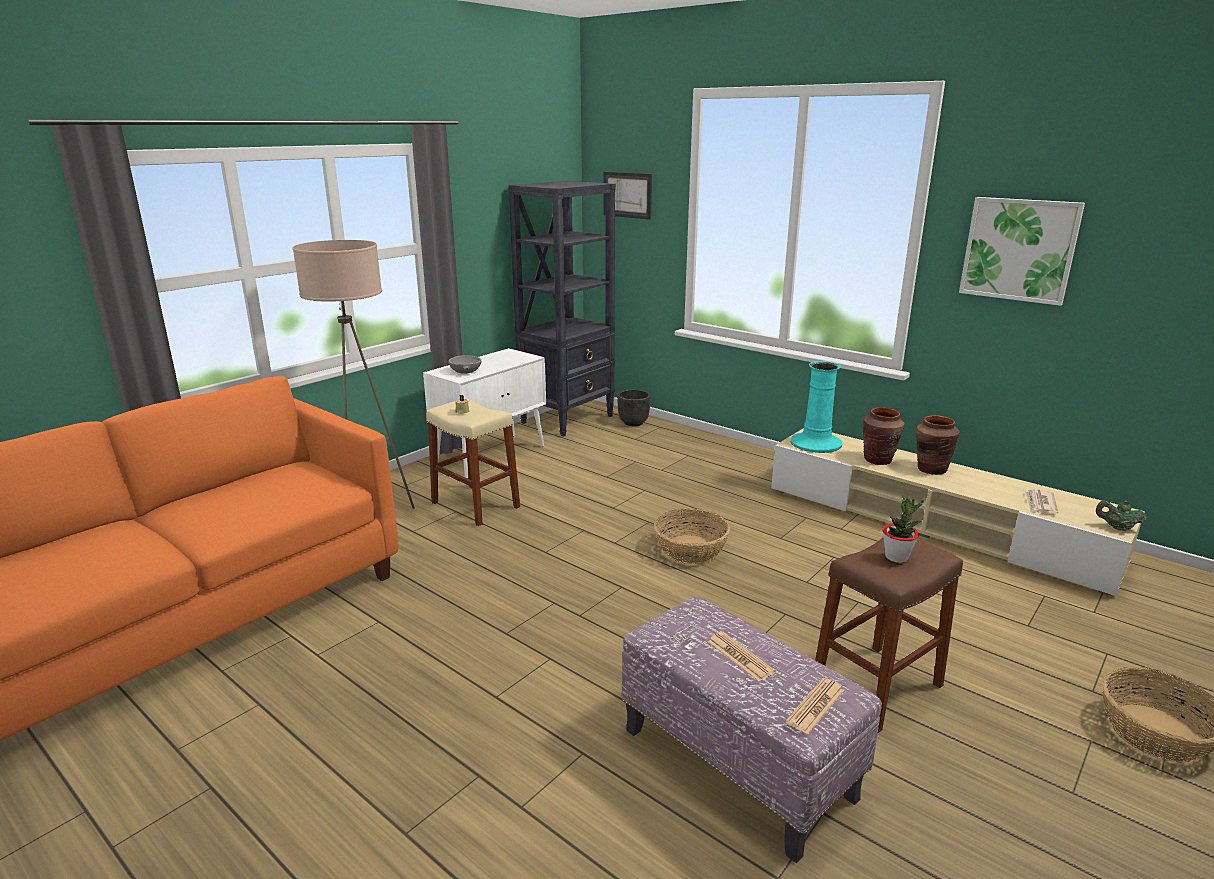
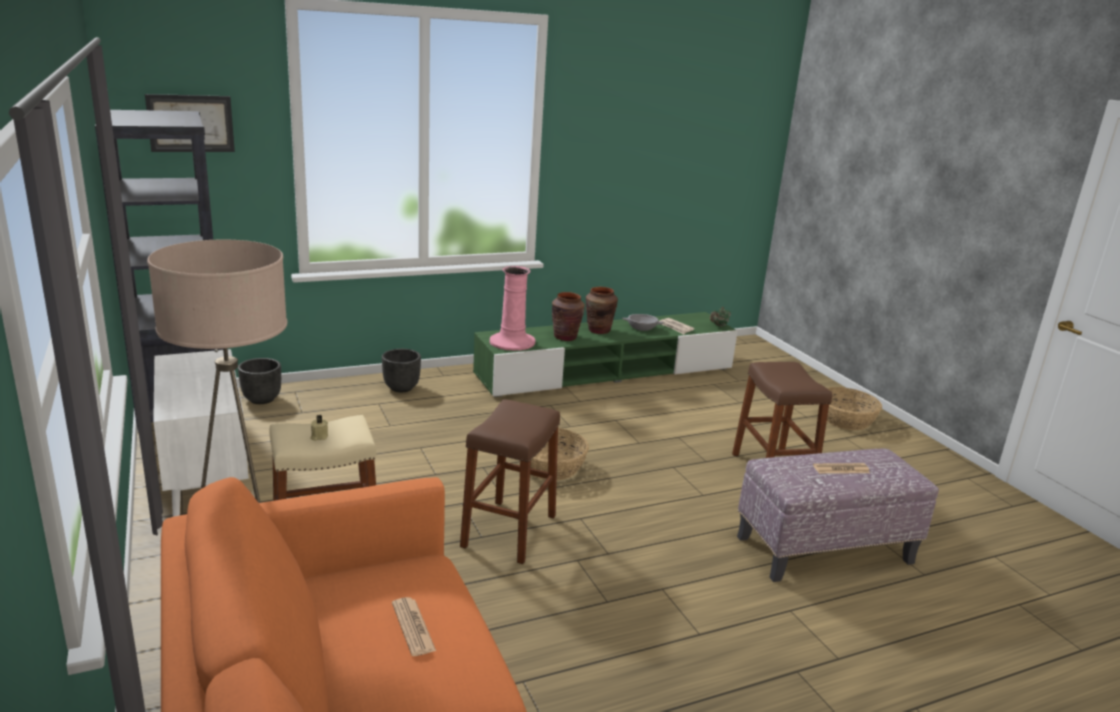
camera: 65 degrees left, 0 degrees up
(465, 371) = (201, 397): grey bowl -> grey bowl (641, 328)
(565, 560) = (509, 531): none -> brown stool
(727, 454) = (402, 388): none -> black planter
(815, 706) = (898, 466): newspaper -> newspaper (413, 627)
(816, 443) = (512, 342): turquoise vase -> pink vase
(896, 557) = (789, 375): potted plant -> none
(934, 524) = (606, 372): beige tv stand -> green tv stand
(1019, 249) = (610, 149): picture -> none

